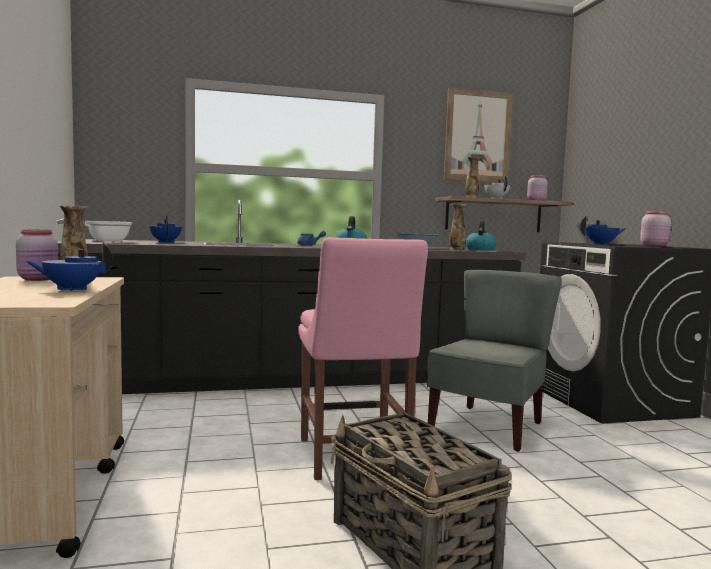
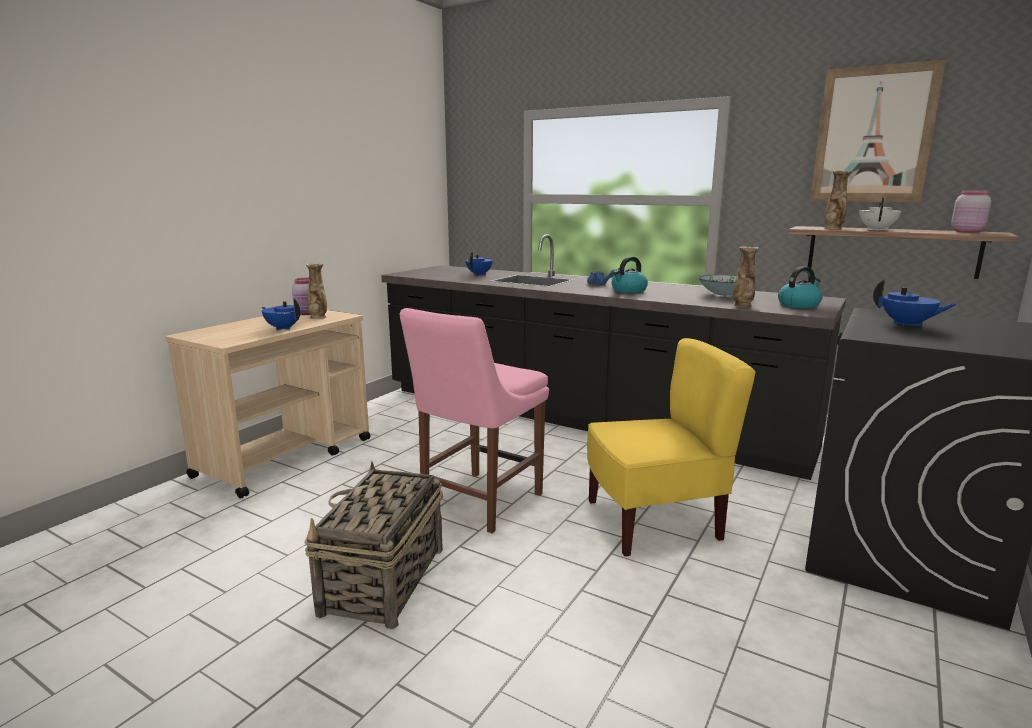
camera: 45 degrees right, 10 degrees up
(103, 241) = (437, 271): frying pan -> none
(488, 427) = (654, 522): grey chair -> yellow chair
(653, 246) = (976, 341): pink jar -> none

